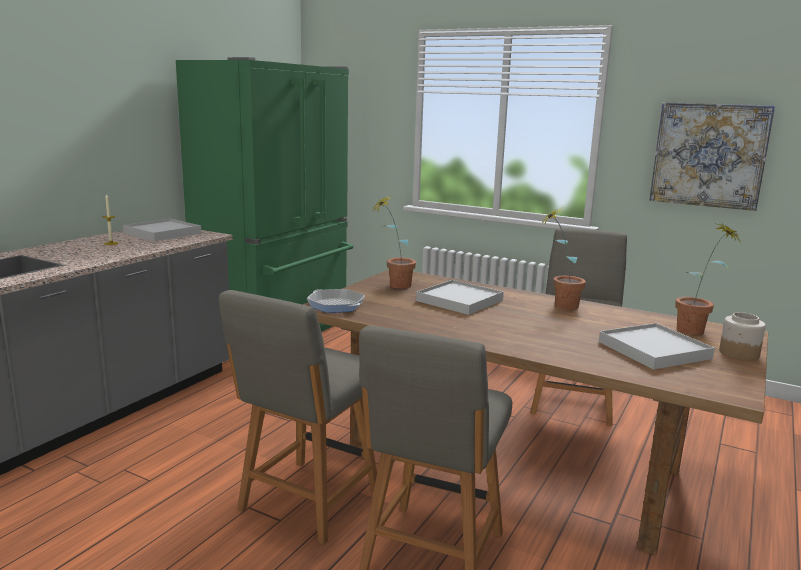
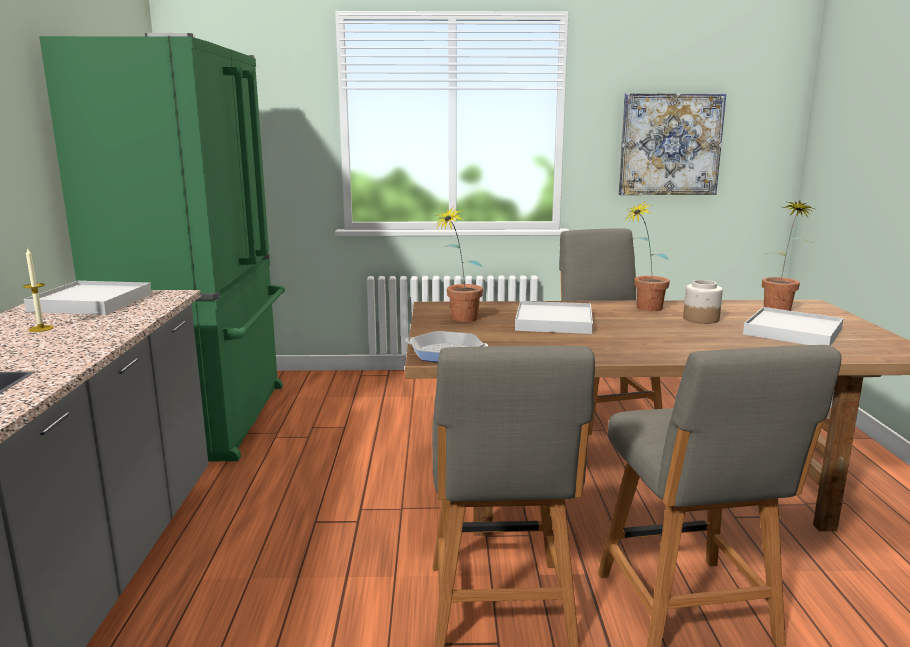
camera: 30 degrees left, 0 degrees up
(738, 353) = (845, 321): jar -> jar (700, 319)

